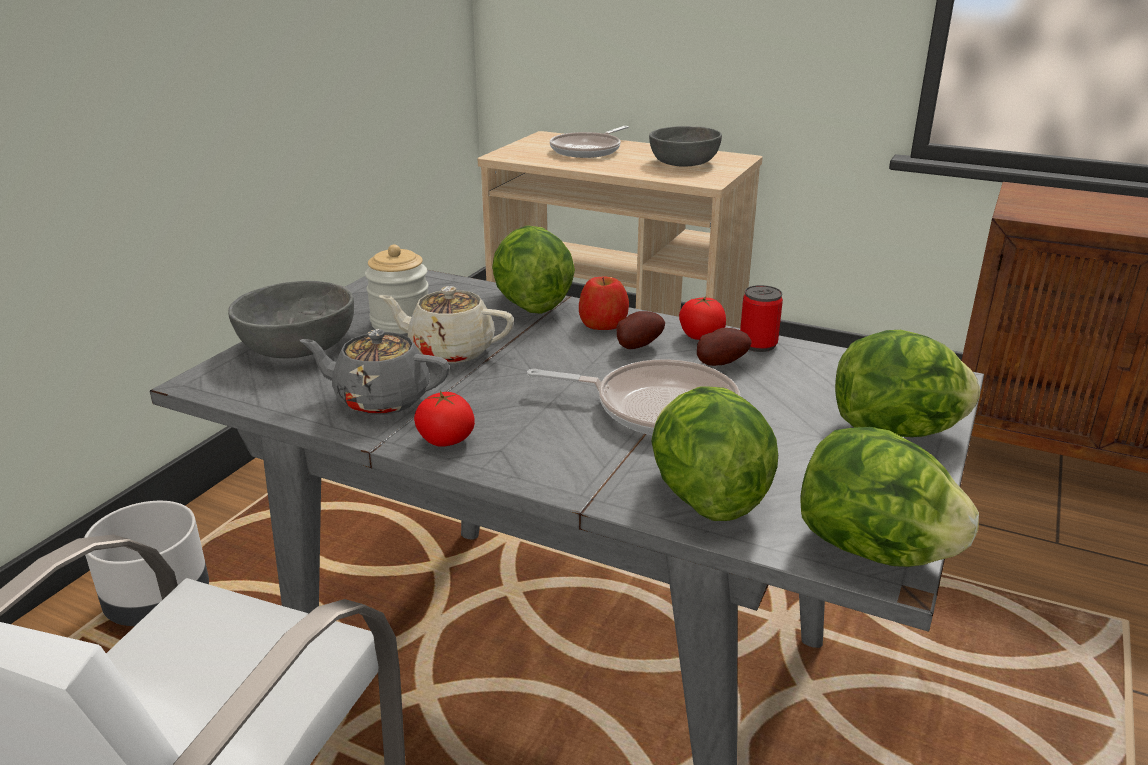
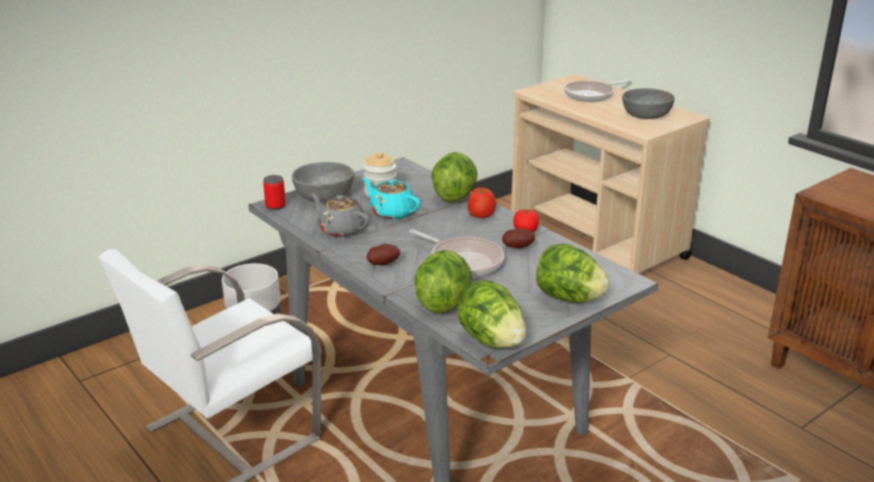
camera: 25 degrees right, 0 degrees up
(446, 440) = (354, 254): tomato -> none
(450, 350) = (391, 212): beige teapot -> turquoise teapot
(636, 347) = (485, 229): potato -> potato (383, 264)
(758, 344) = (551, 242): can -> can (275, 206)

